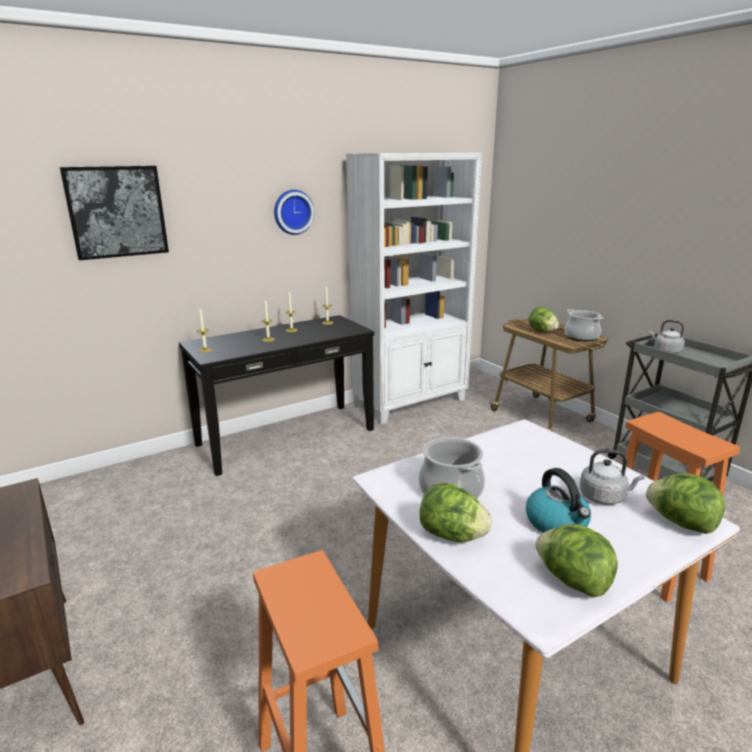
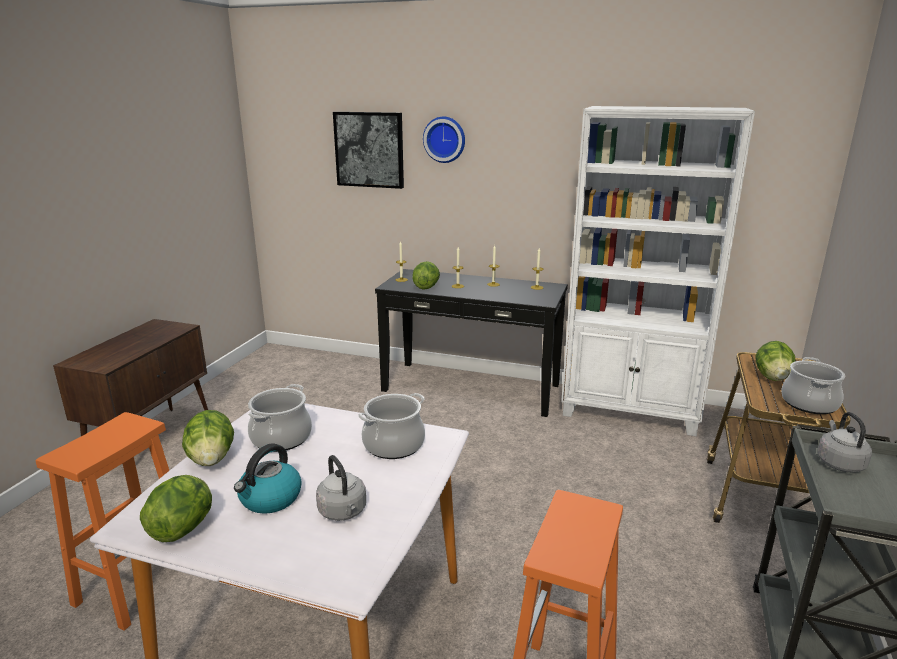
camera: 50 degrees right, 0 degrees up
(292, 212) = (525, 165): wall clock -> wall clock (445, 139)
(518, 448) = (393, 445): none -> cooking pot
(680, 523) = (332, 568): lettuce -> lettuce (426, 287)

